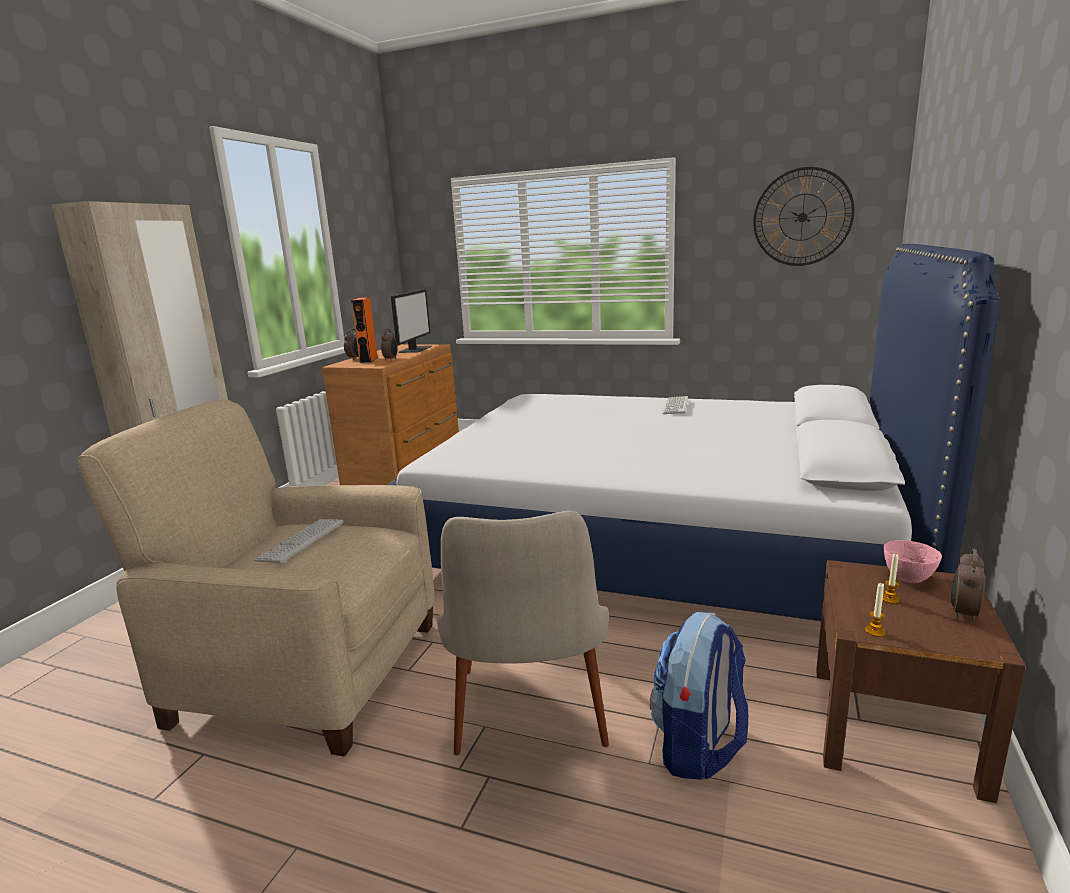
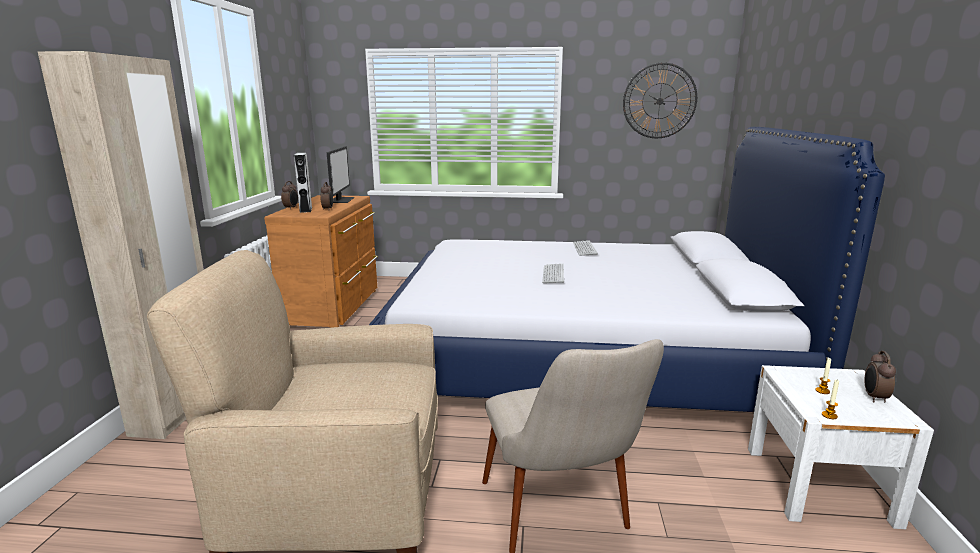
camera: 15 degrees left, 0 degrees up
(301, 542) = (337, 380): keyboard -> keyboard (553, 274)
(368, 360) = (306, 209): orange speaker -> grey speaker
(698, 746) = (696, 518): backpack -> none
(894, 727) = (818, 485): brown nightstand -> white nightstand
(907, 578) = (823, 375): pink bowl -> none

